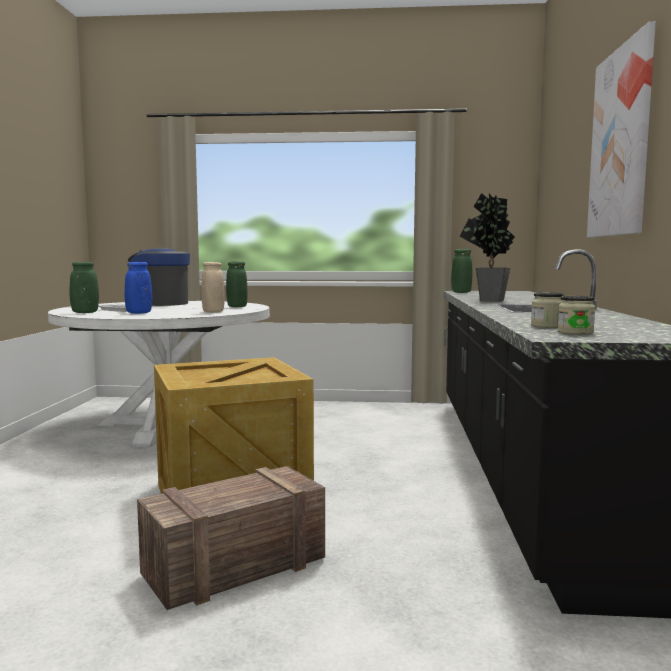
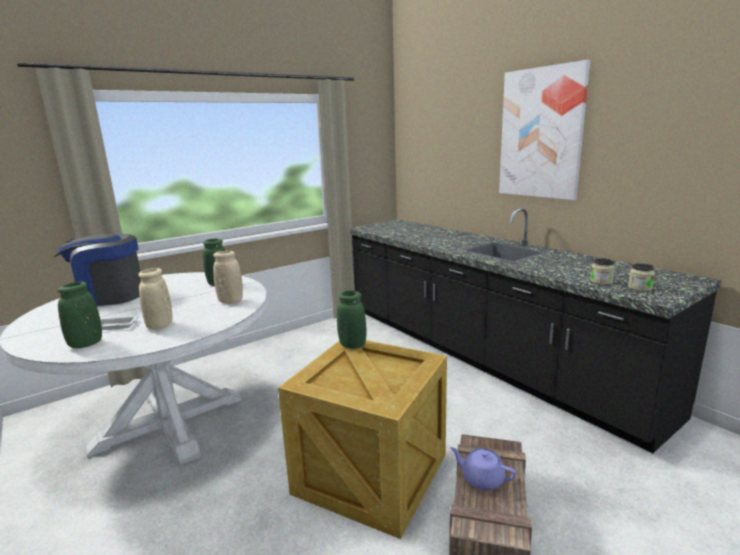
camera: 40 degrees left, 10 degrees up
(139, 313) = (160, 326): blue vase -> beige vase
(233, 488) = (481, 479): none -> purple teapot
(461, 292) = (373, 231): green vase -> green vase (352, 345)
(488, 301) = (440, 244): potted plant -> none

